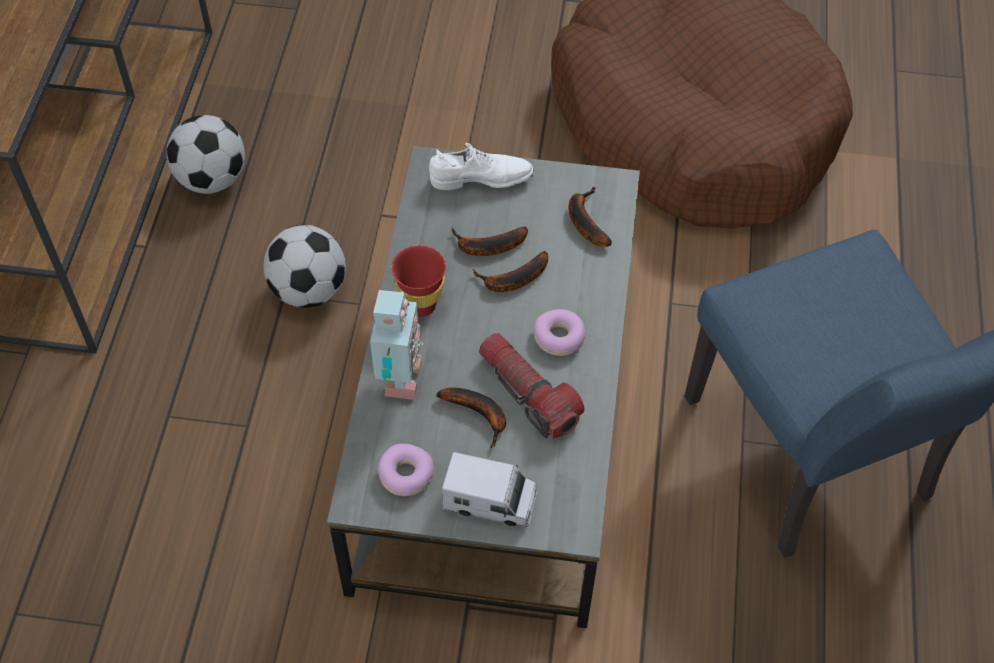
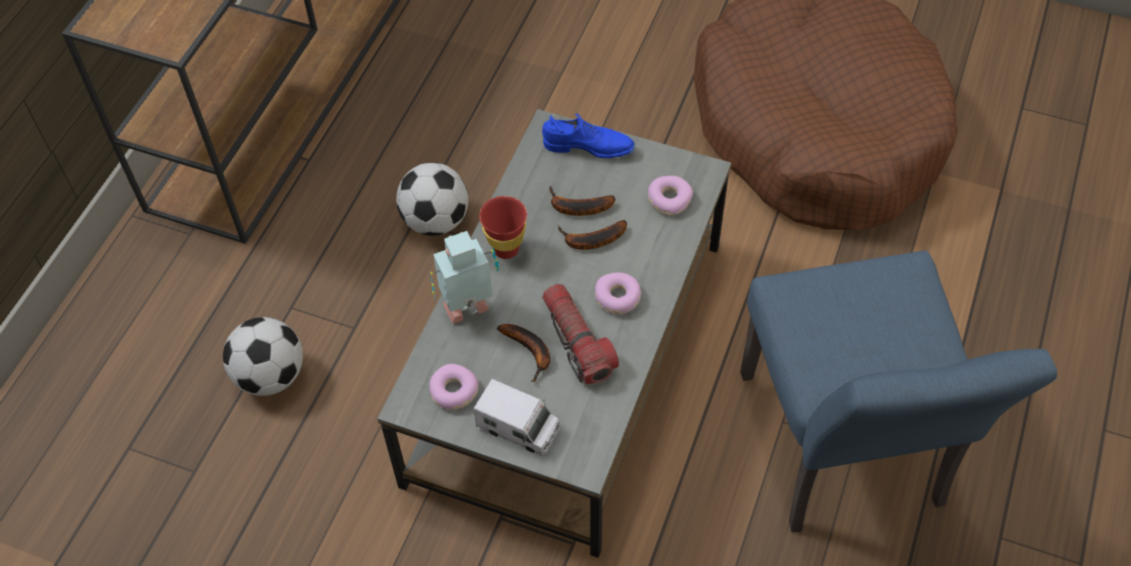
camera: 15 degrees right, 0 degrees up
(212, 179) = (378, 111): football -> football (271, 375)
(398, 380) = (469, 310): toy robot -> toy robot turned 135 degrees counterclockwise
(481, 179) = (588, 147): white shoe -> blue shoe
(584, 221) = (669, 199): banana -> donut

